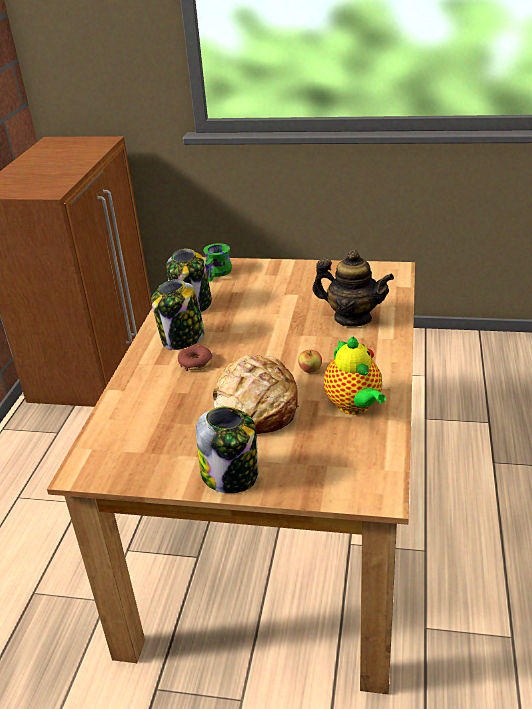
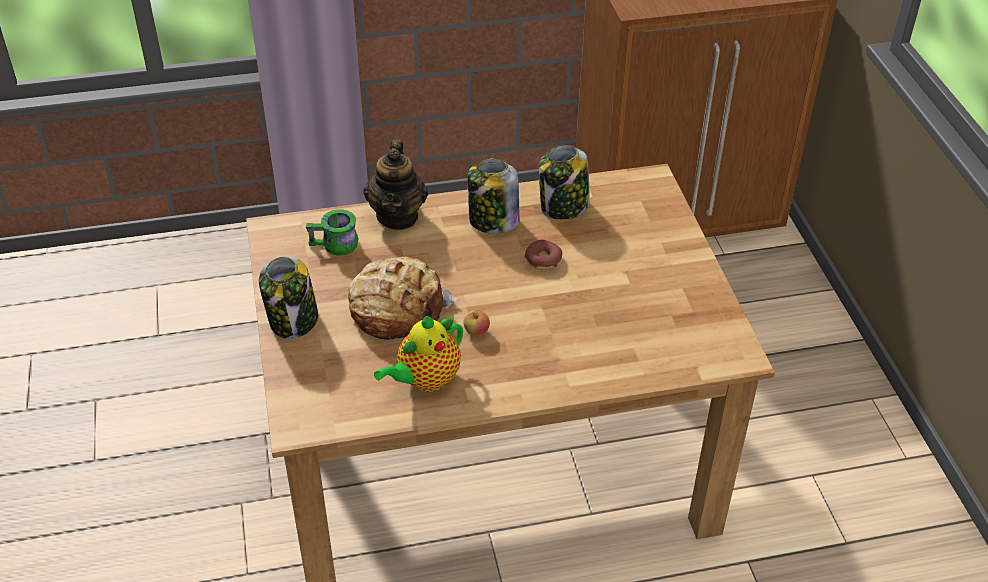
camera: 65 degrees right, 10 degrees up
(195, 363) = (454, 244): donut -> donut (543, 260)
(218, 273) = (643, 204): green mug -> green mug (334, 246)
(352, 318) = (598, 341): teapot -> teapot (398, 216)

